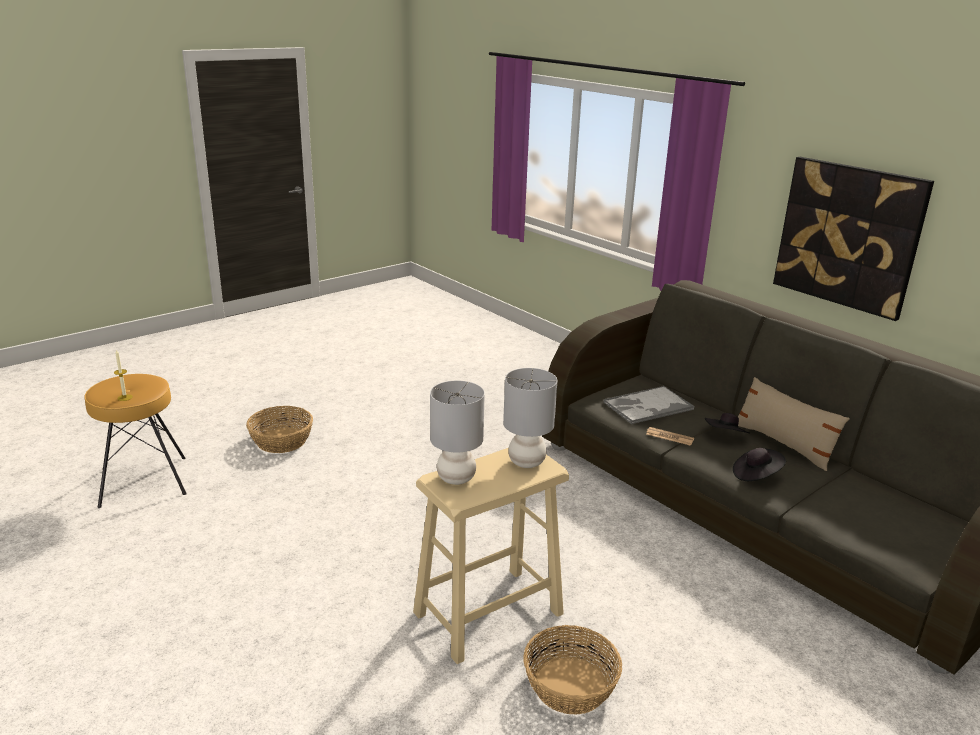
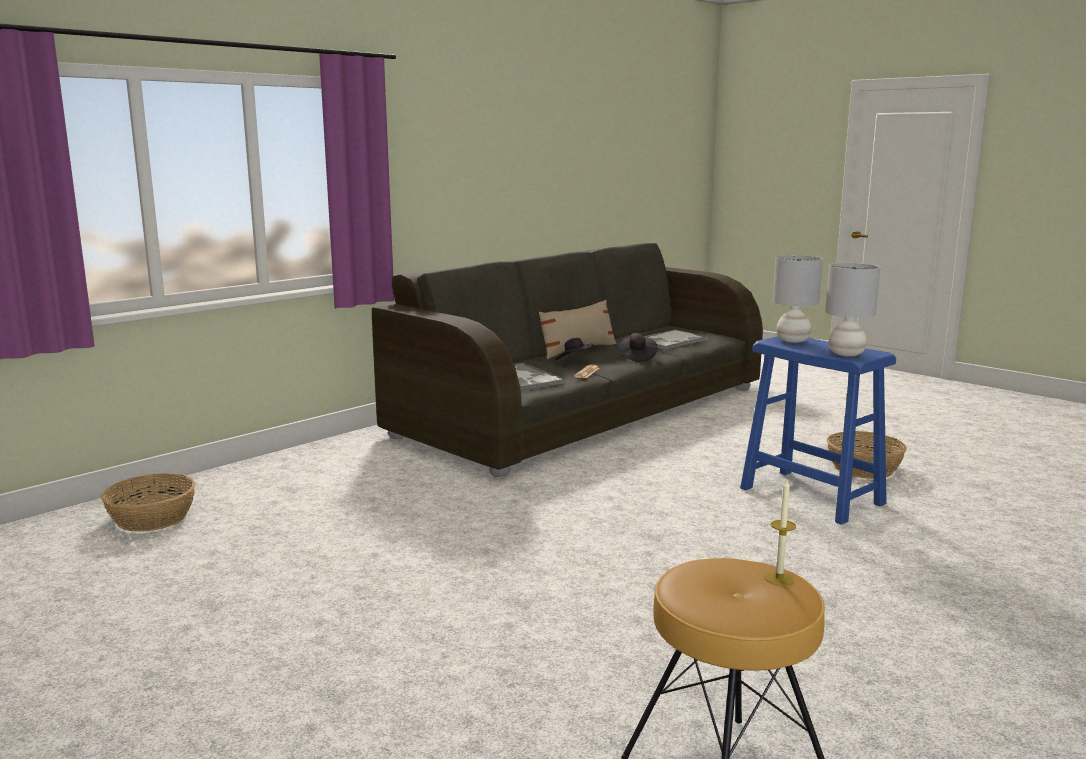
camera: 95 degrees left, 10 degrees down
(281, 440) = (526, 659): basket -> basket (151, 518)
(487, 613) = (812, 496): beige stool -> blue stool
(848, 236) = (483, 186): picture -> none
(864, 513) = (670, 341): none -> tray

